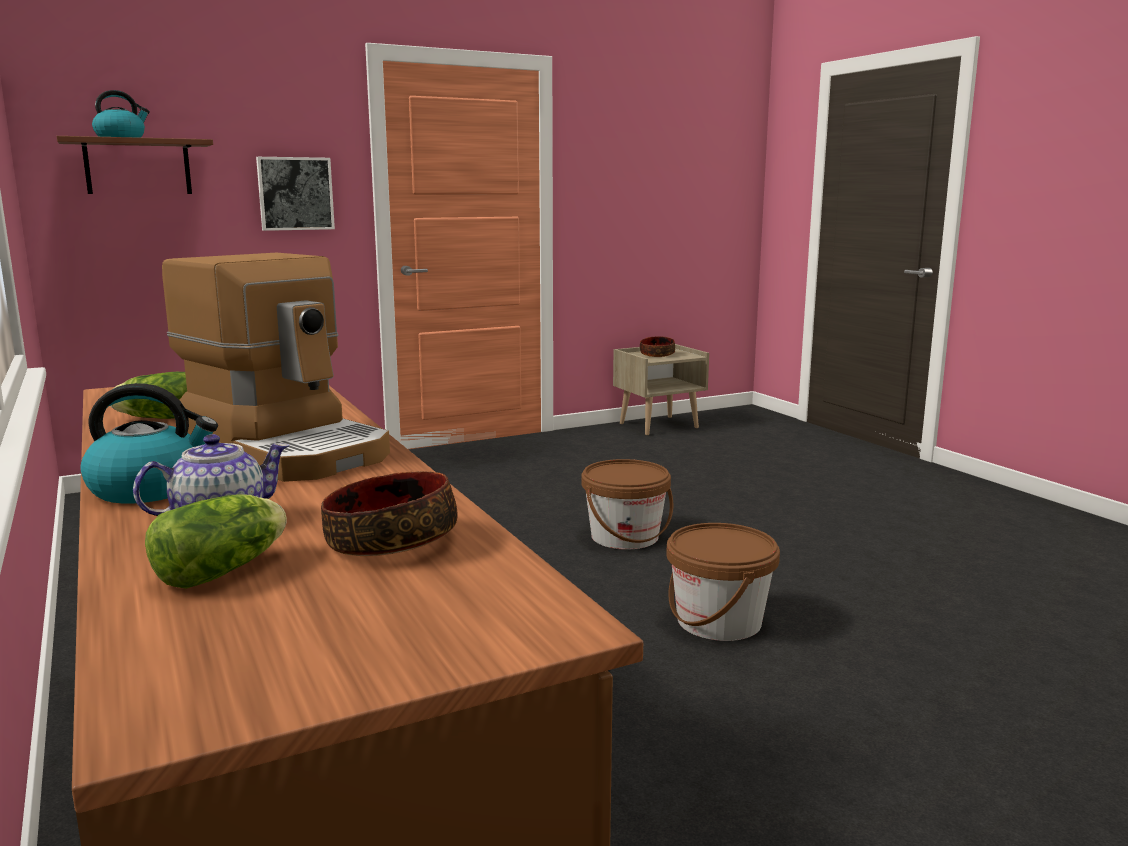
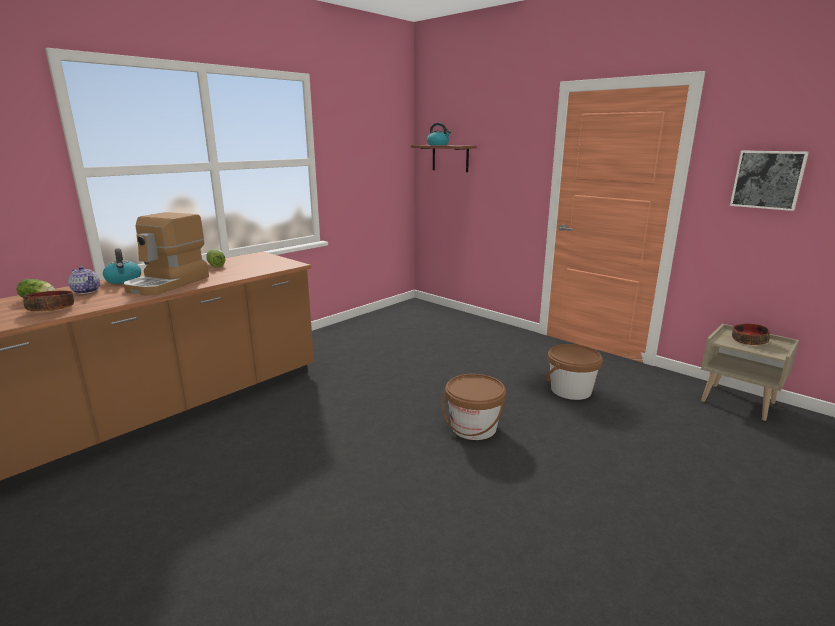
camera: 70 degrees right, 5 degrees up
(295, 193) = (511, 175): picture -> picture (768, 179)
(718, 621) = (365, 480): brown bucket -> brown bucket (570, 390)

